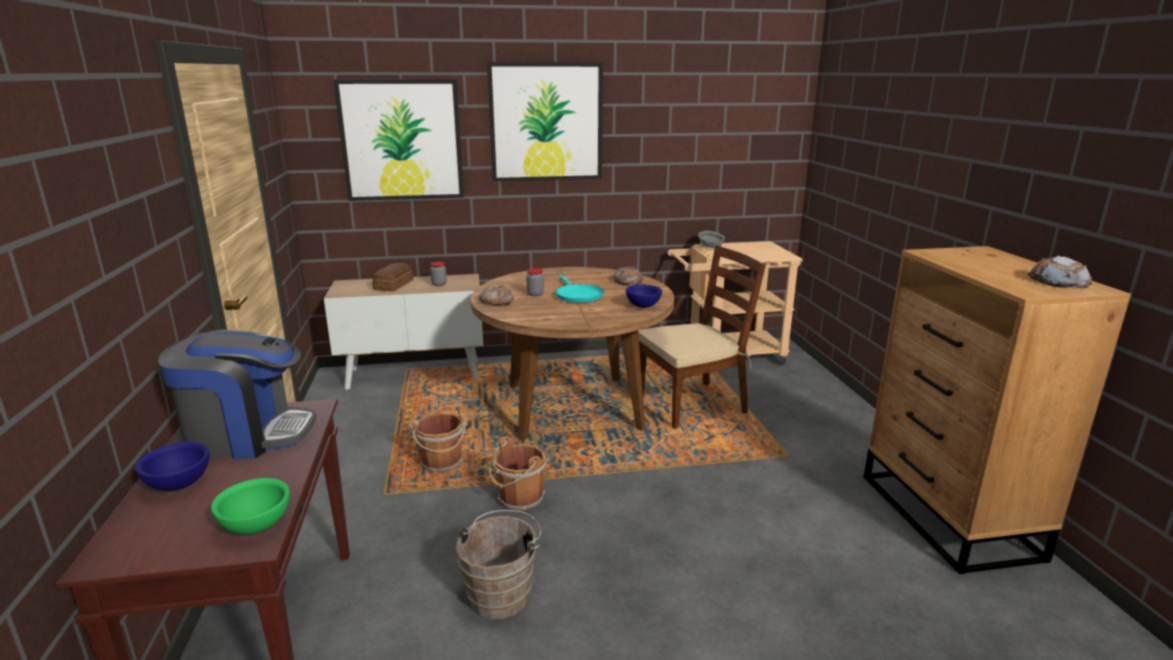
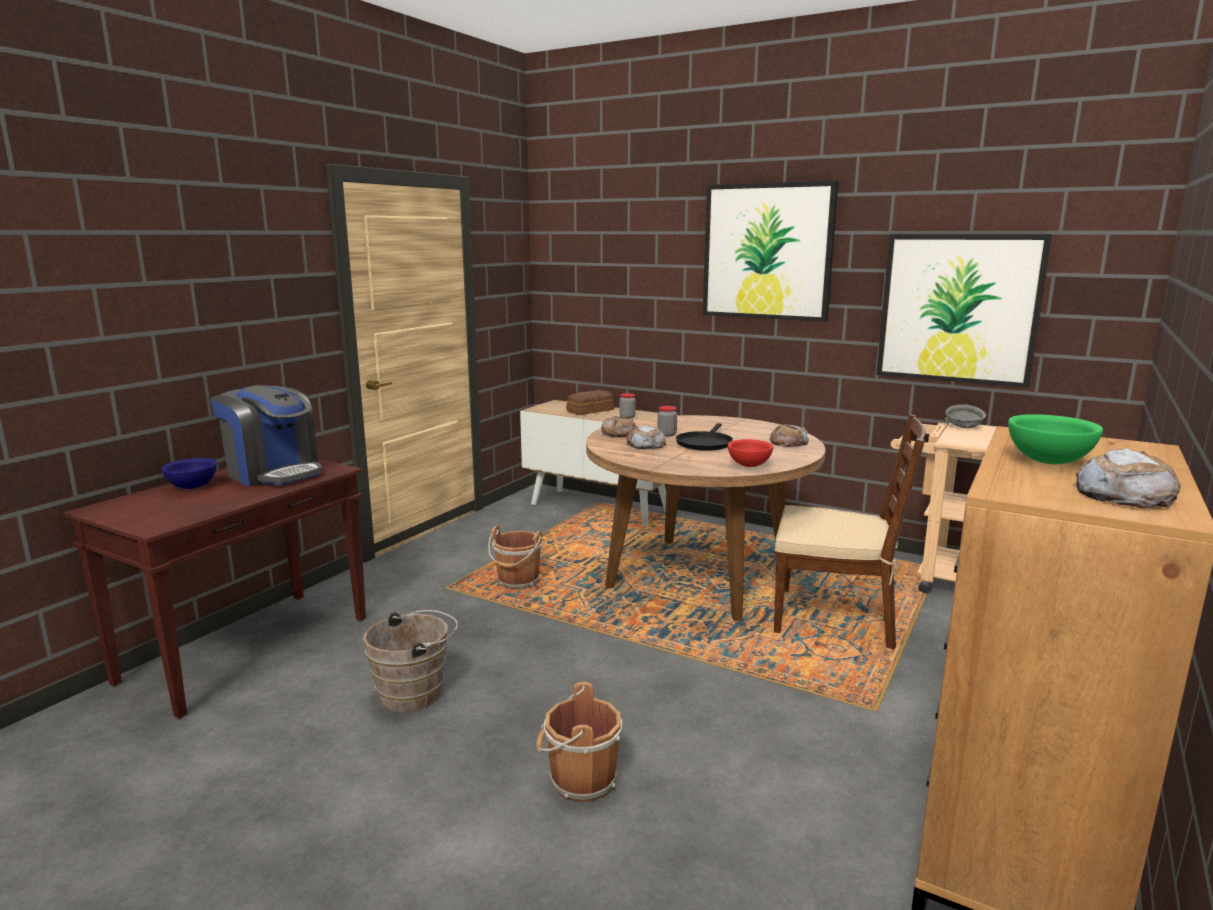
camera: 40 degrees right, 5 degrees down
(257, 525) = (175, 519): green bowl -> green bowl (1050, 462)
(402, 140) = (623, 266): picture -> picture (958, 309)
(519, 500) = (533, 633): brown bucket -> brown bucket (580, 781)
(539, 306) = (645, 444): none -> bread
(578, 295) = (705, 443): turquoise frying pan -> black frying pan
(643, 306) = (750, 465): blue bowl -> red bowl

